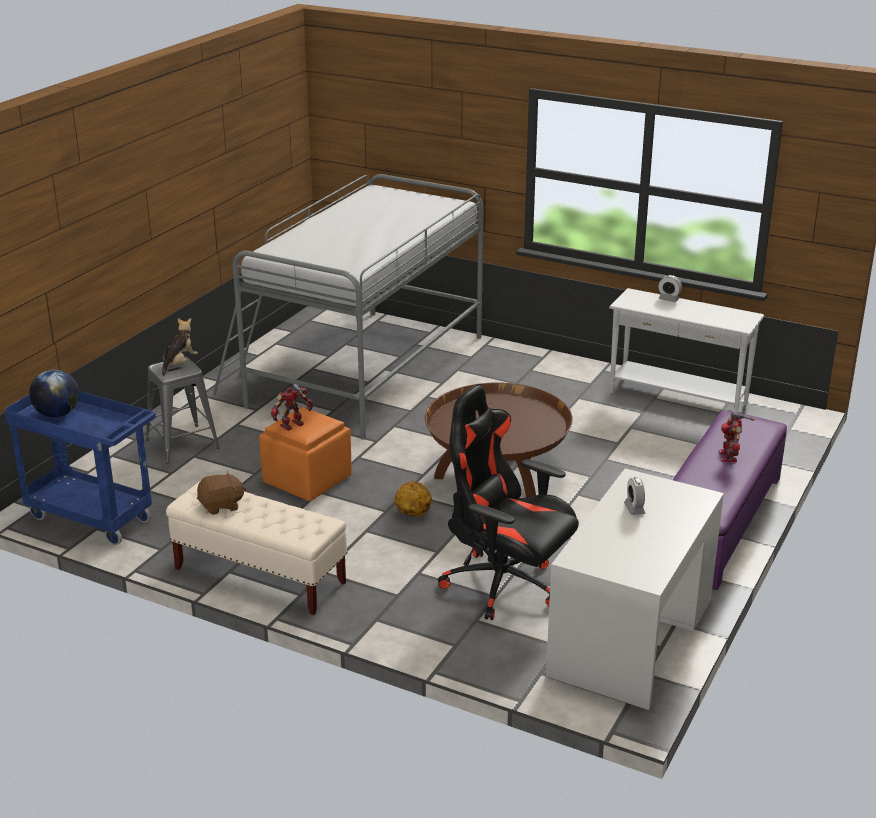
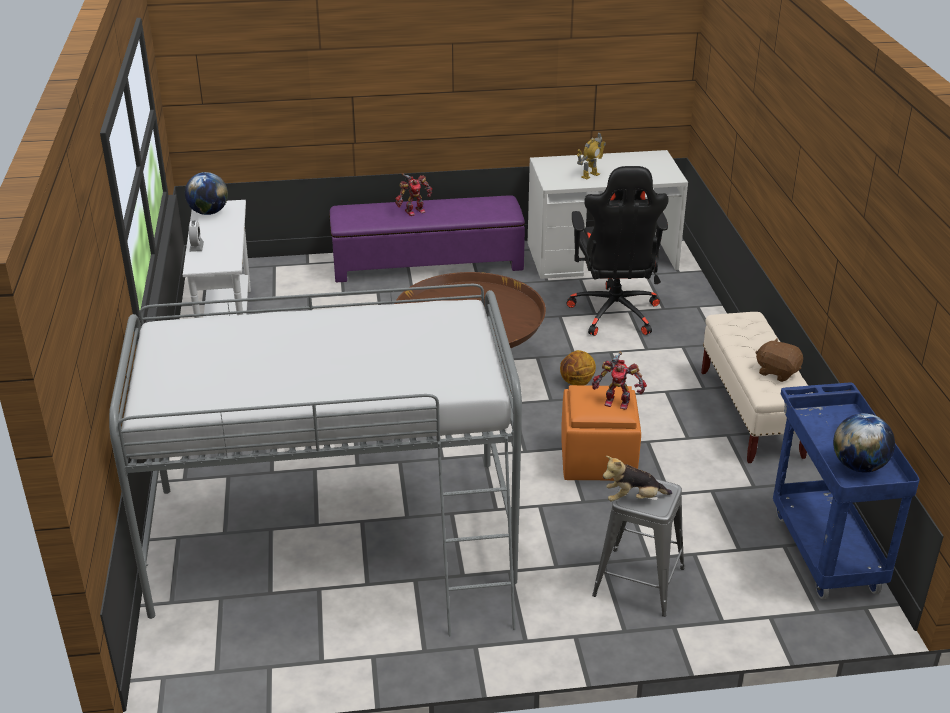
camera: 125 degrees left, 5 degrees up
(634, 508) = (590, 175): alarm clock -> toy robot
(734, 315) = (209, 212): none -> globe

